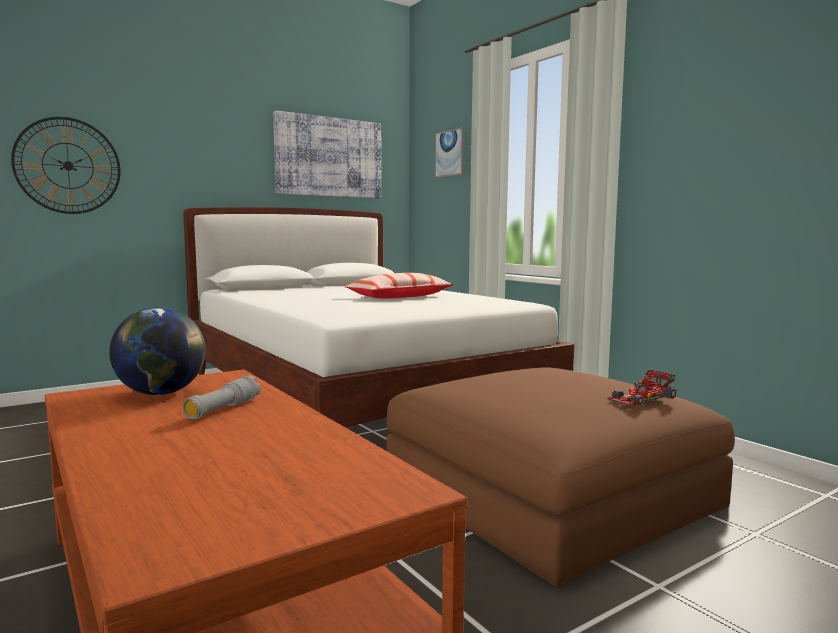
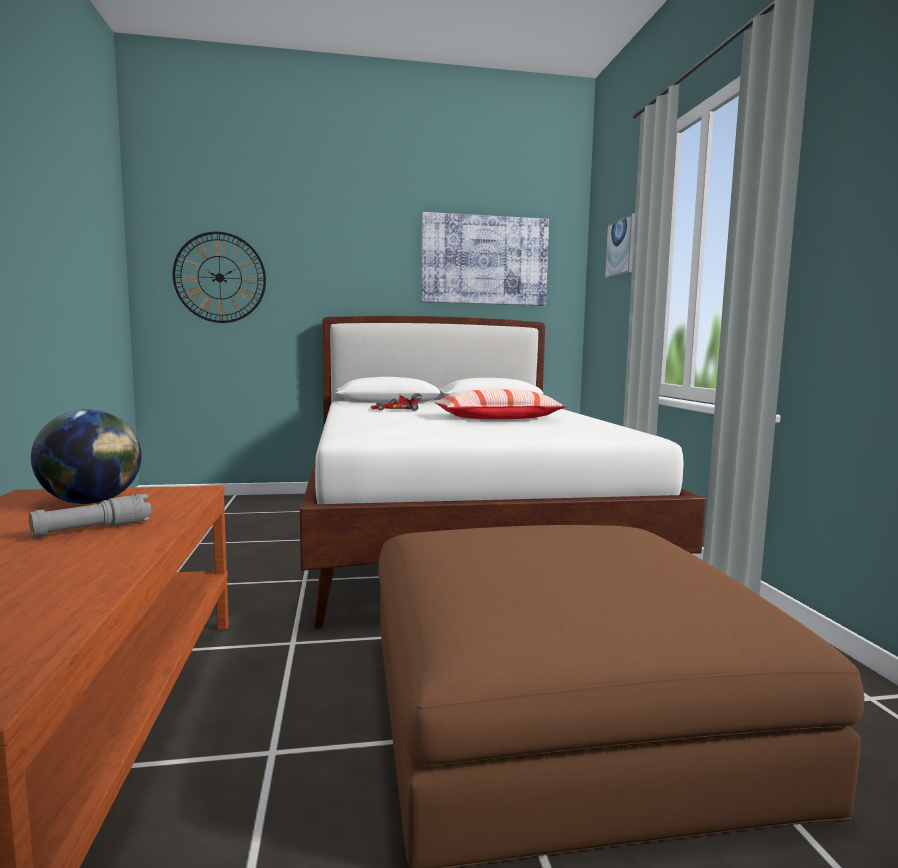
camera: 25 degrees right, 0 degrees up
(641, 397) = (678, 599): toy car -> toy car (396, 409)

